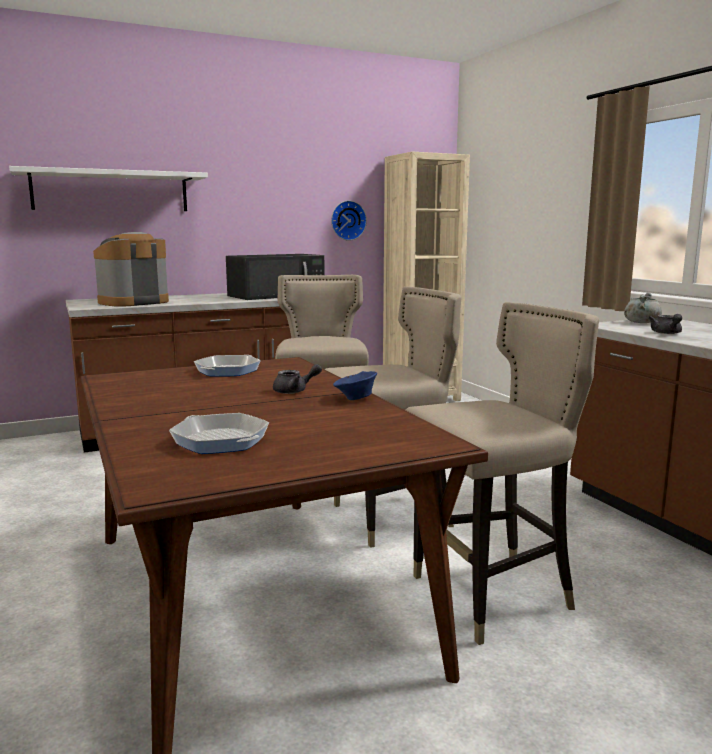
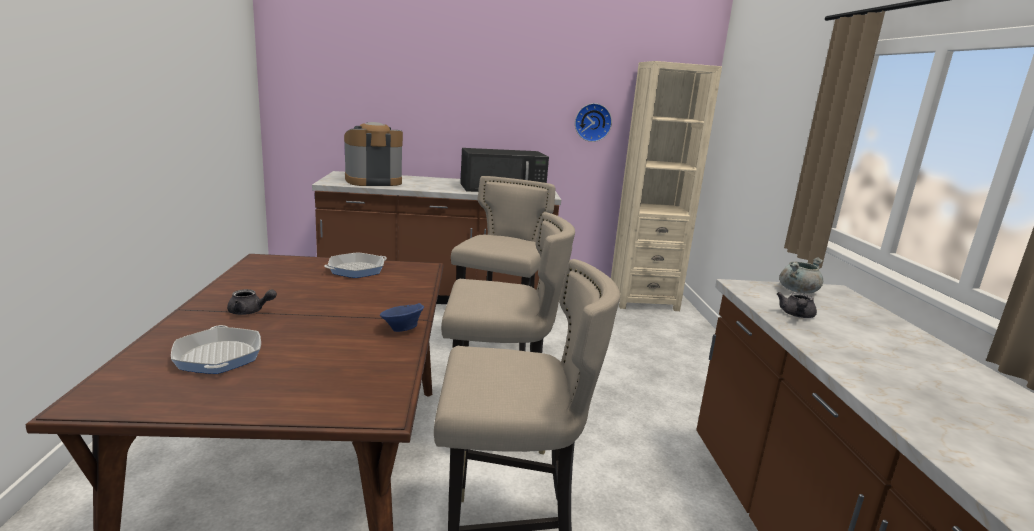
camera: 20 degrees right, 5 degrees up
(111, 191) = (376, 83): white shelf -> none
(295, 391) = (369, 307): grey teapot -> grey teapot (250, 311)

